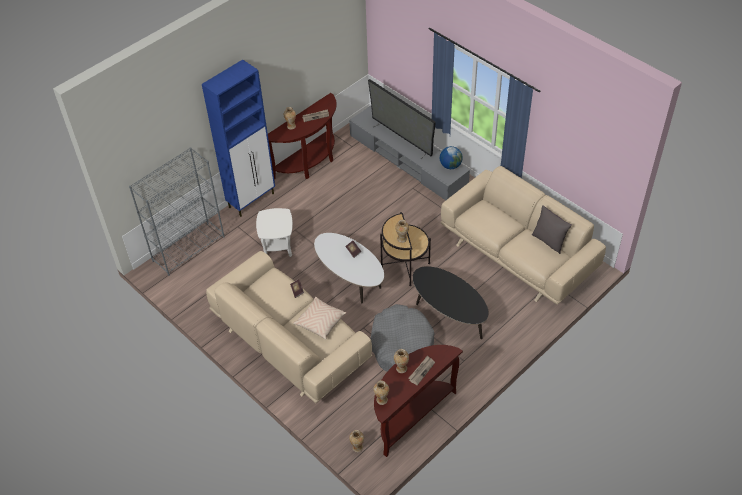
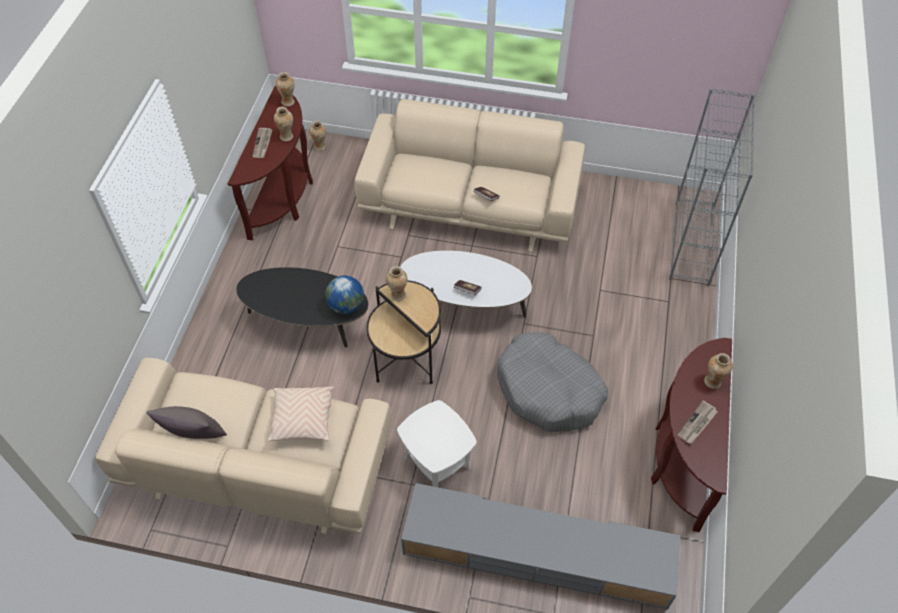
camera: 145 degrees right, 5 degrees up
(252, 200) = (692, 348): blue cabinet -> none
(277, 245) = (593, 302): white side table -> white side table (437, 462)
(320, 322) = (429, 179): beige pillow -> beige pillow (303, 419)
(401, 346) = (341, 258): grey dog bed -> grey dog bed (549, 390)
(402, 138) = (560, 544): television -> none
(450, 166) = (437, 528): globe -> globe (346, 306)

